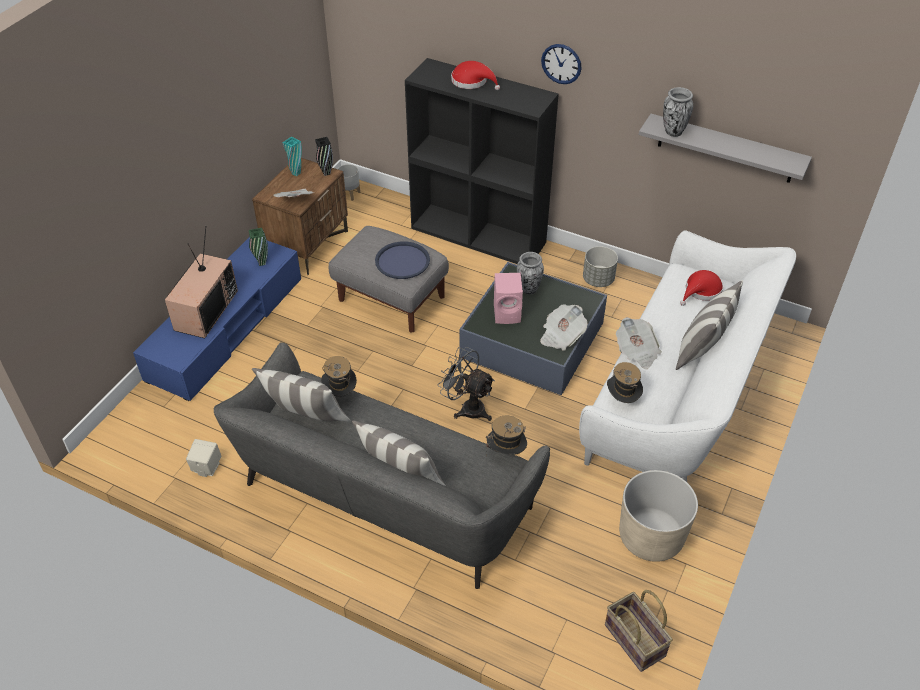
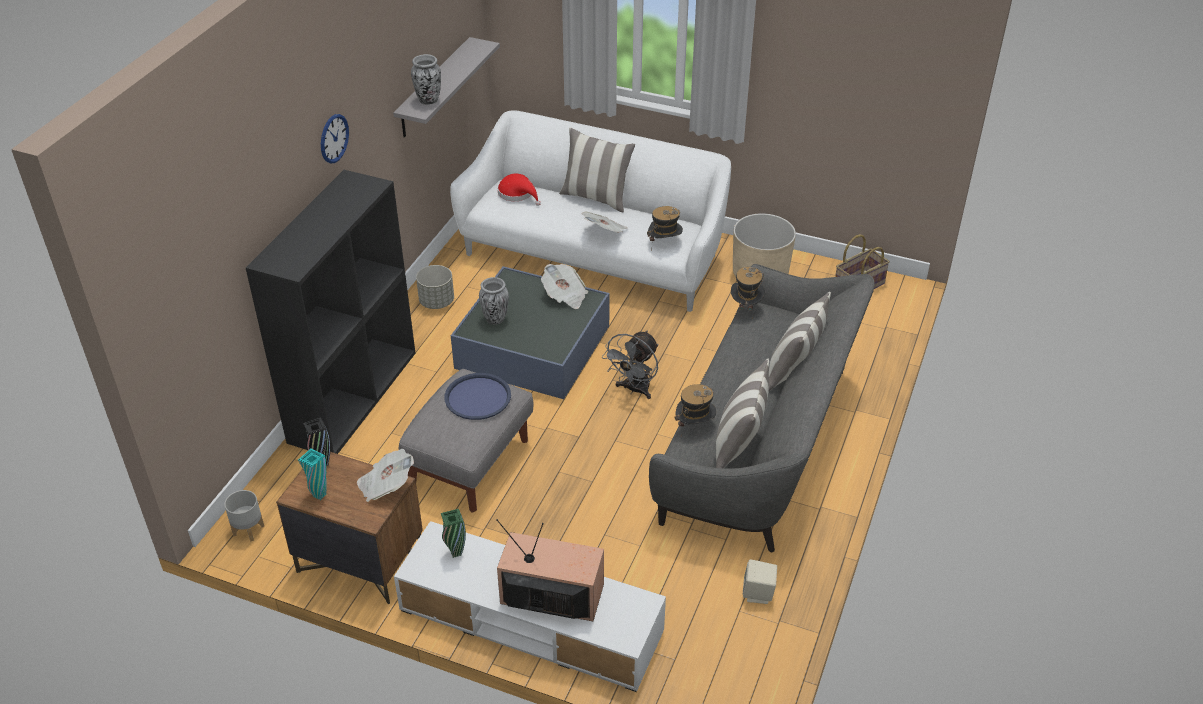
camera: 95 degrees left, 5 degrees down
(226, 329) = (531, 621): blue tv stand -> white tv stand
(472, 81) = (311, 229): red hat -> none
(508, 313) = (534, 332): pink speaker -> none

